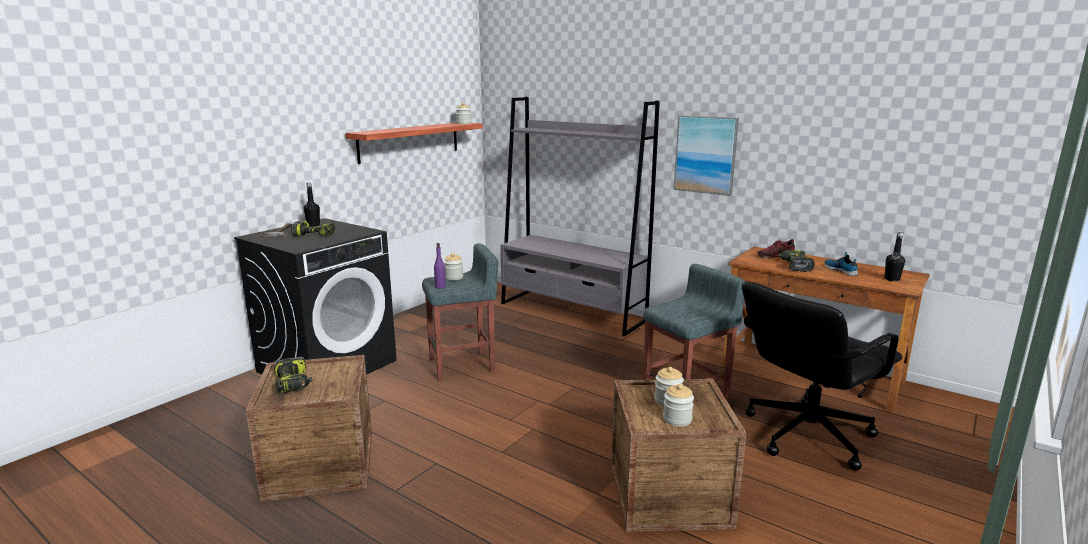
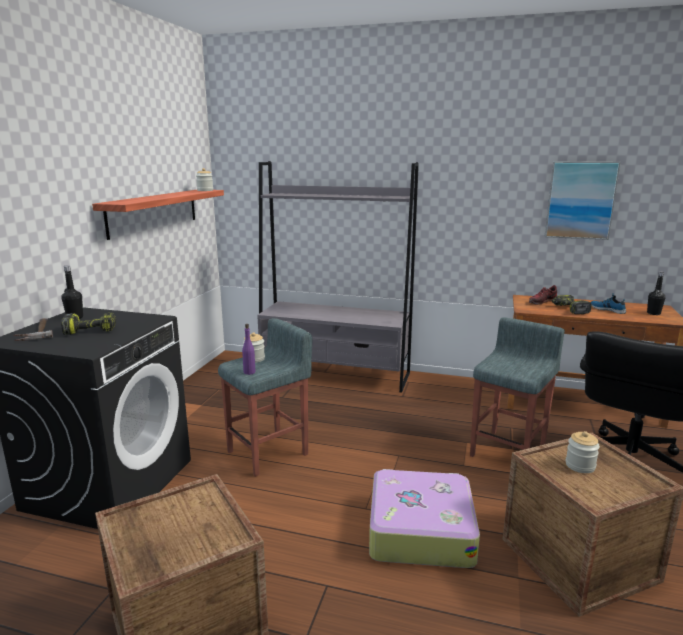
camera: 20 degrees left, 0 degrees up
(294, 383) = (155, 536): power drill -> none
(543, 444) = (419, 530): none -> suitcase
(677, 419) = (611, 486): jar -> none
(705, 154) = (464, 212): picture -> picture (580, 200)

